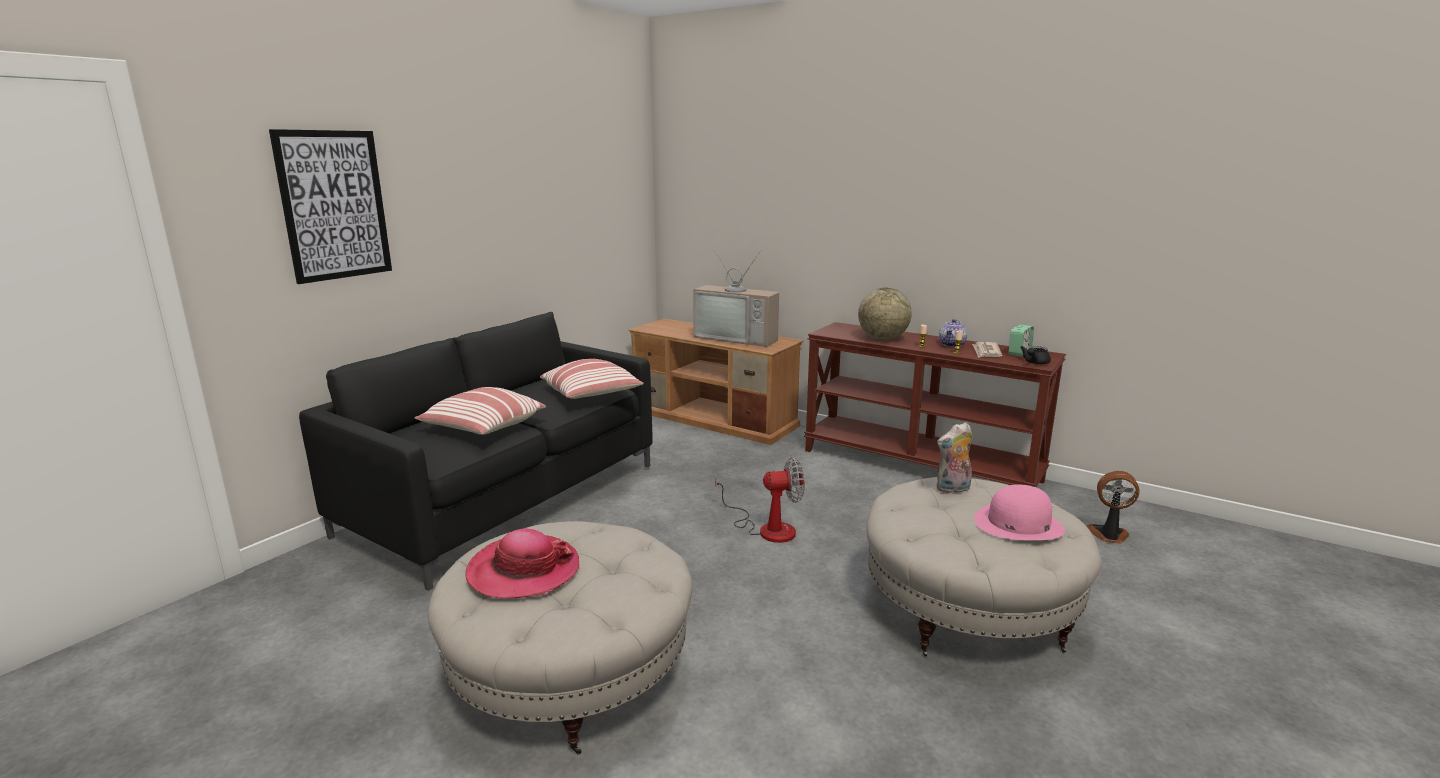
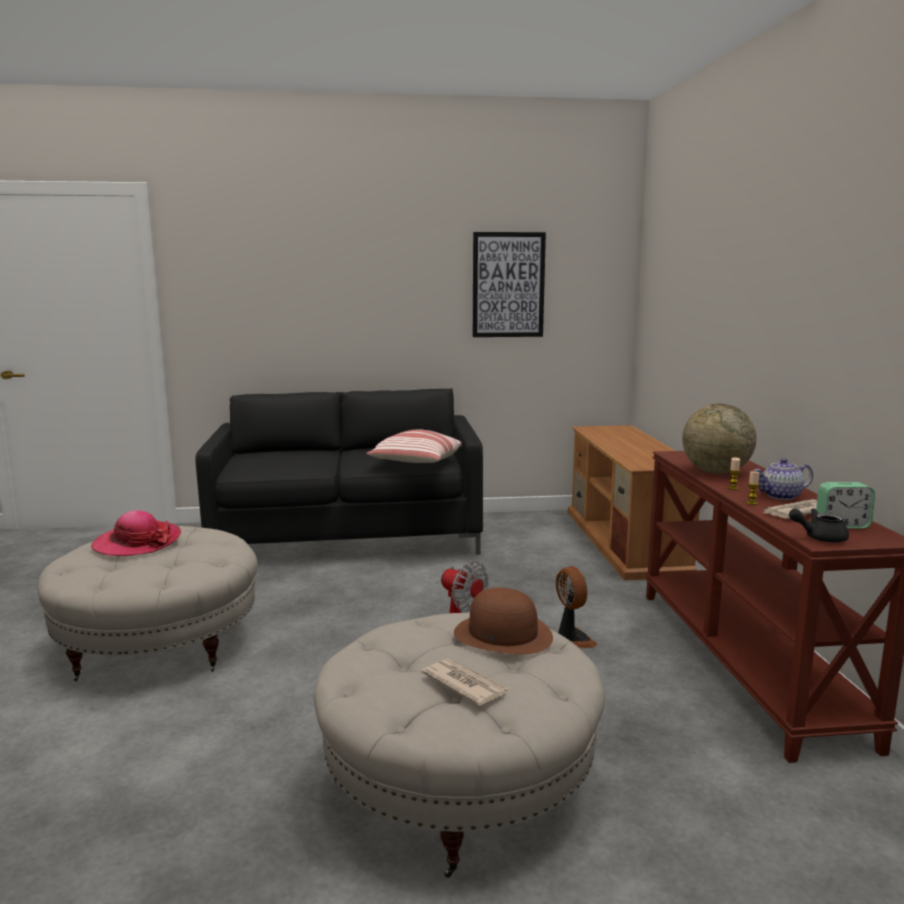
camera: 50 degrees right, 5 degrees down
(334, 205) = (270, 278): picture -> picture (508, 285)
(483, 428) = (302, 463): pillow -> none
(738, 338) = (644, 452): television -> none
(953, 489) = (503, 634): plush toy -> brown hat
(1018, 524) = (464, 684): pink hat -> newspaper
(1108, 535) = (822, 850): fan -> fan (571, 640)

